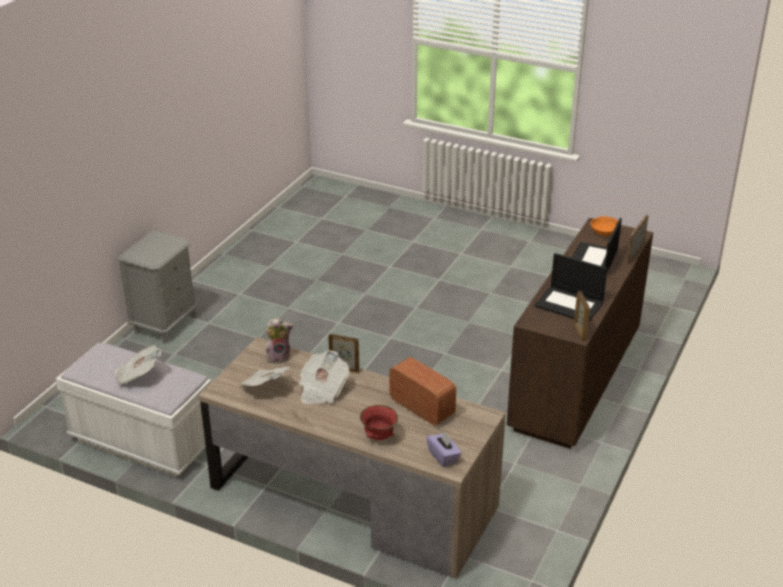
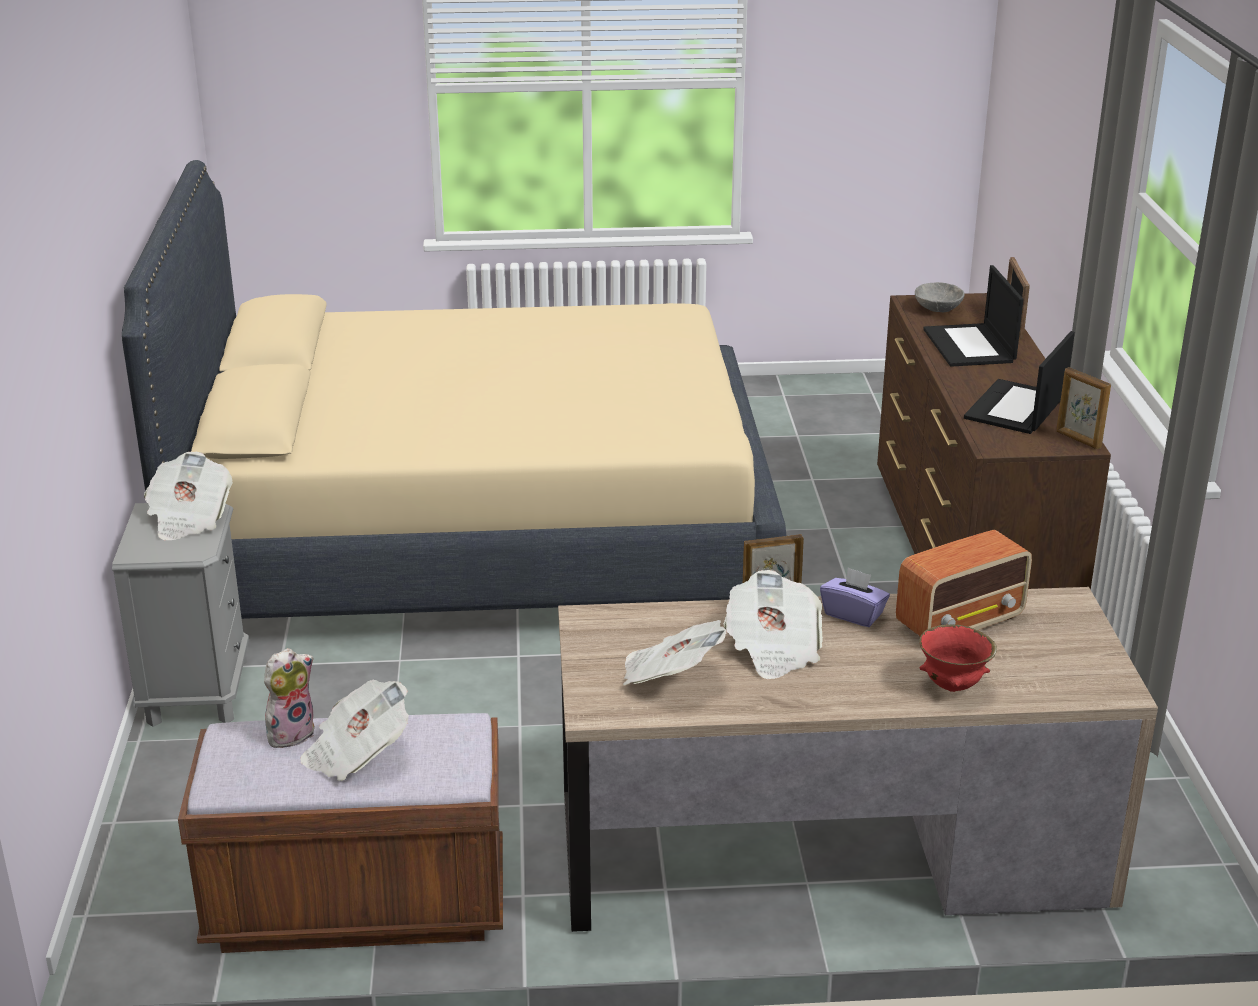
camera: 30 degrees left, 5 degrees down
(143, 442) = (357, 904): white bench -> brown bench
(166, 244) = (189, 518): none -> newspaper
(279, 357) = (636, 624): plush toy -> plush toy (291, 733)
(350, 284) = (477, 533): none -> beige bed
(421, 407) = (961, 622): radio -> radio turned 135 degrees clockwise
(443, 456) = (1085, 679): purple tissue box -> purple tissue box (853, 614)
(570, 304) = (1016, 408): laptop -> laptop turned 120 degrees clockwise
(604, 232) = (938, 308): orange bowl -> grey bowl

